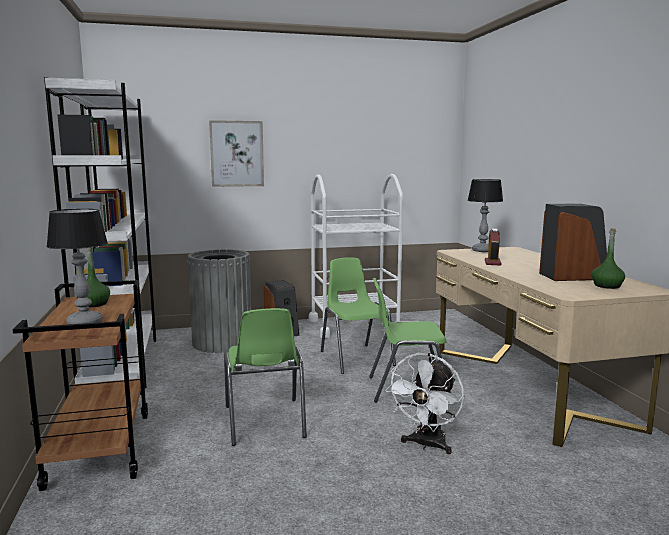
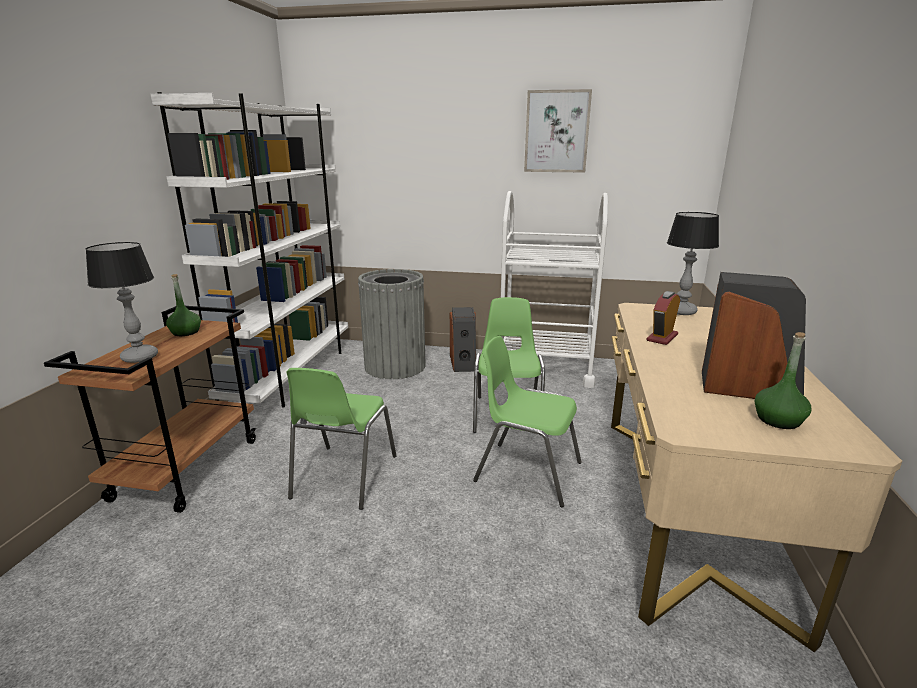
camera: 25 degrees right, 10 degrees up
(237, 153) = (431, 163): picture -> picture (556, 132)
(426, 445) = (476, 562): white fan -> none

